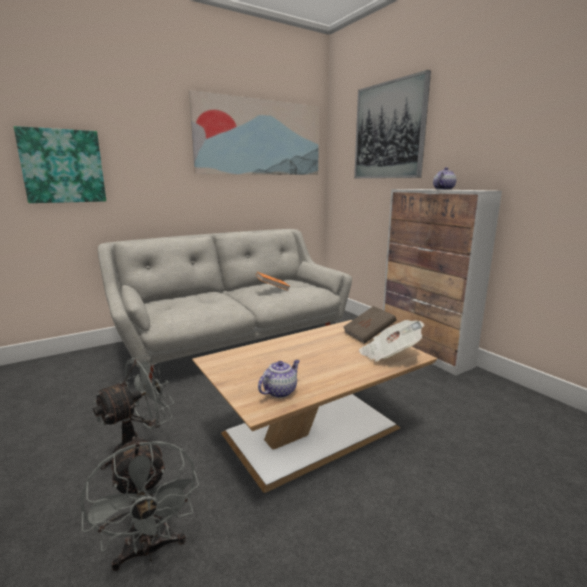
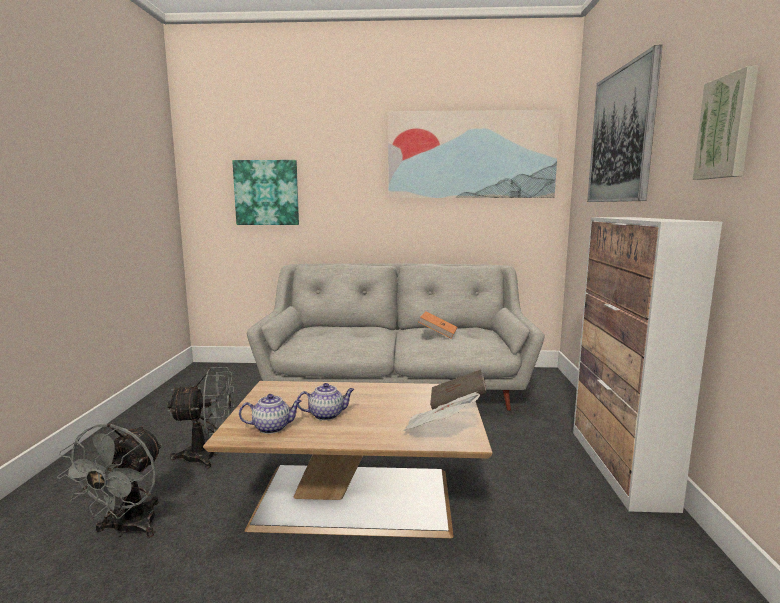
camera: 35 degrees right, 5 degrees down
(443, 189) = (644, 218): teapot -> teapot (327, 415)
(500, 132) = (727, 127): none -> picture

